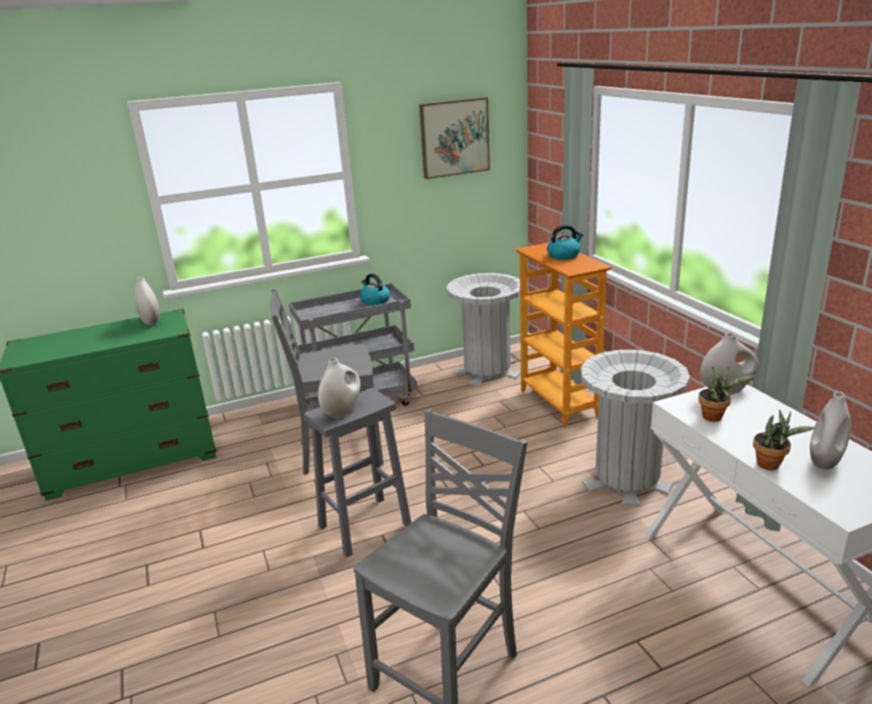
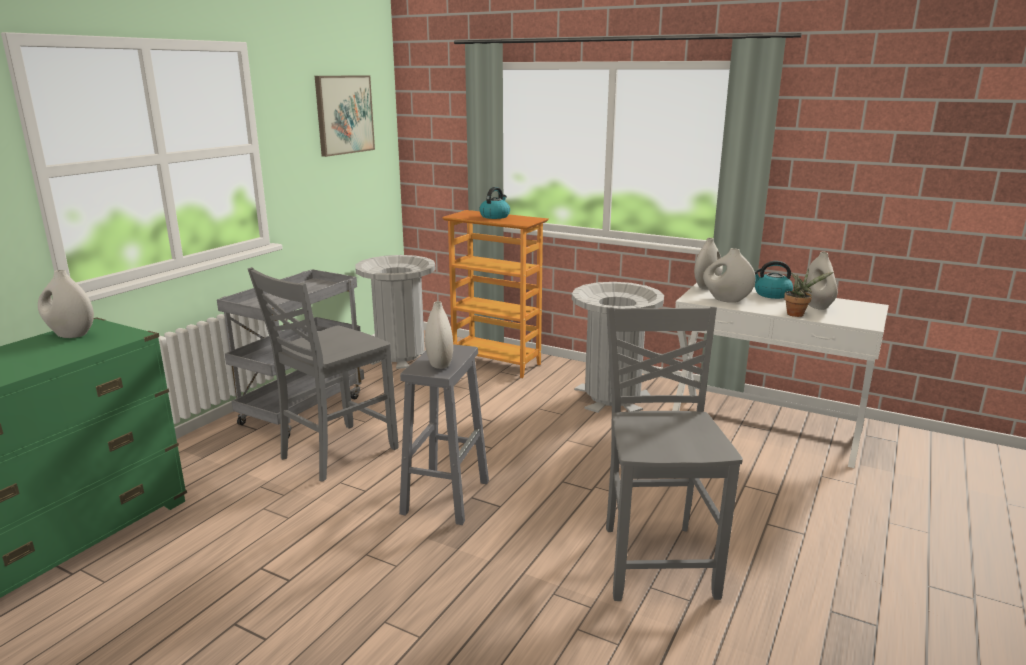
camera: 40 degrees left, 5 degrees down
(375, 301) = (309, 287): kettle -> kettle (771, 294)
(715, 417) = (726, 300): potted plant -> white vase

